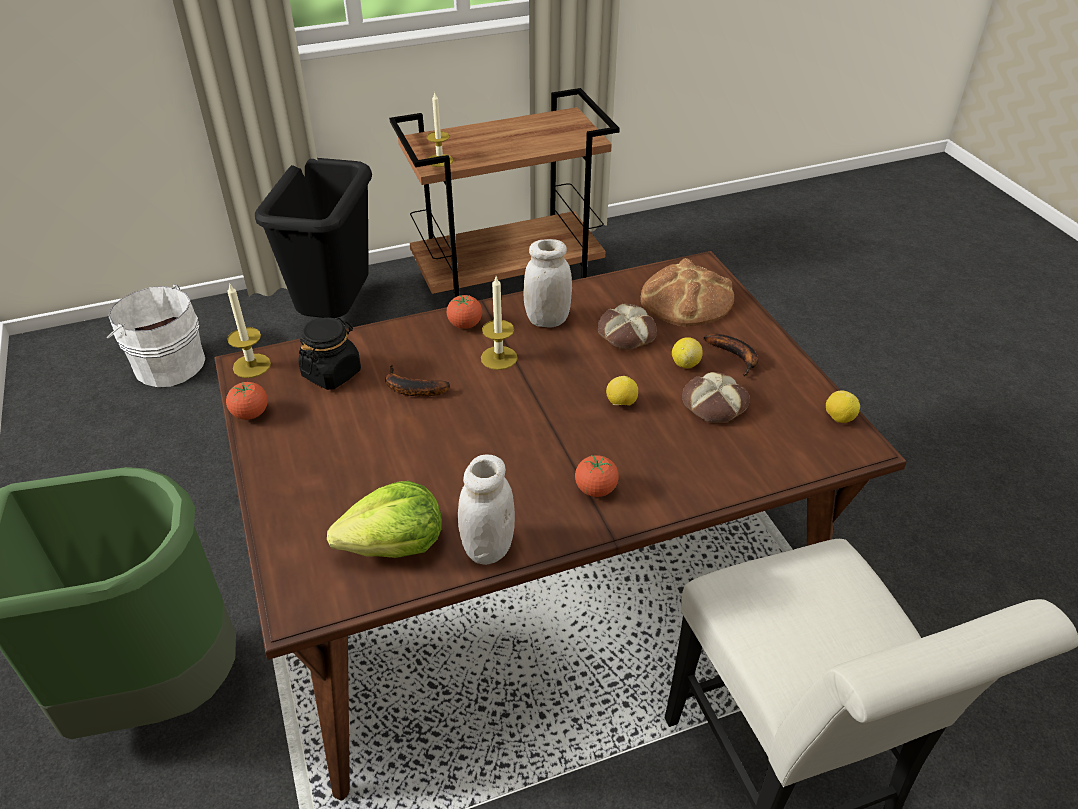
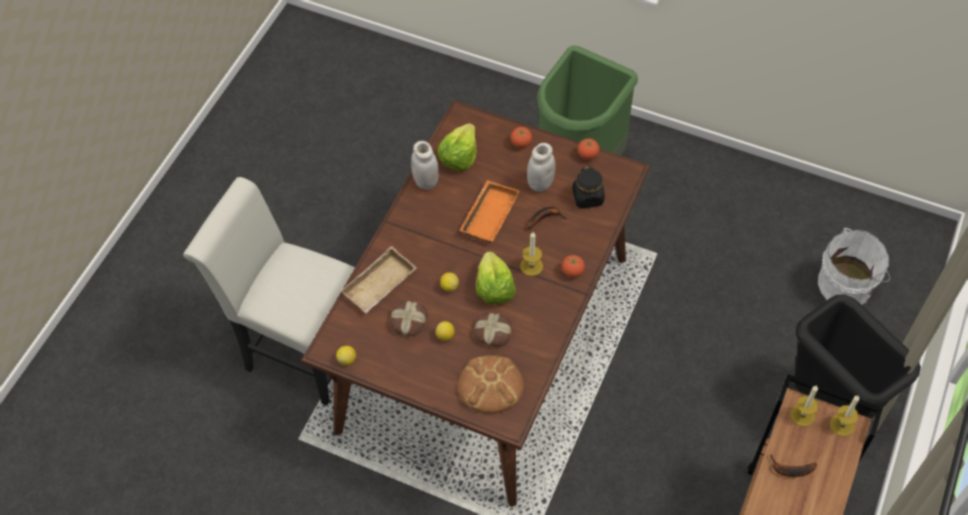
camera: 135 degrees right, 15 degrees up
(252, 366) = (625, 173): candle -> candle (842, 425)
(467, 442) = (488, 214): none -> orange tray
(547, 320) = (539, 308): white jar -> white jar (540, 183)
(571, 367) = (494, 288): none -> lettuce
(595, 489) = (414, 235): tomato -> tomato (521, 143)
(712, 464) = (380, 286): none -> beige tray
(736, 357) = (426, 362): banana -> banana (790, 470)

